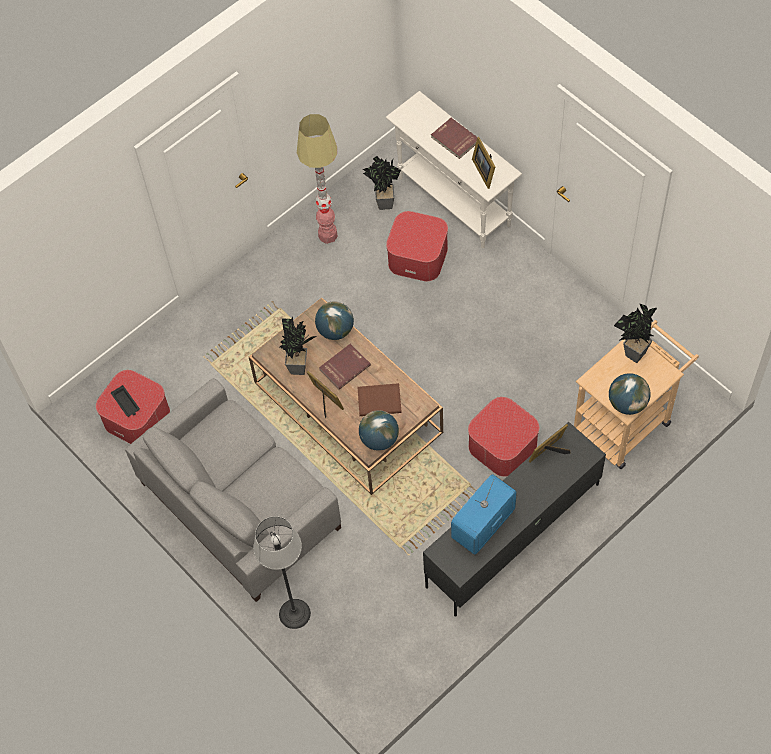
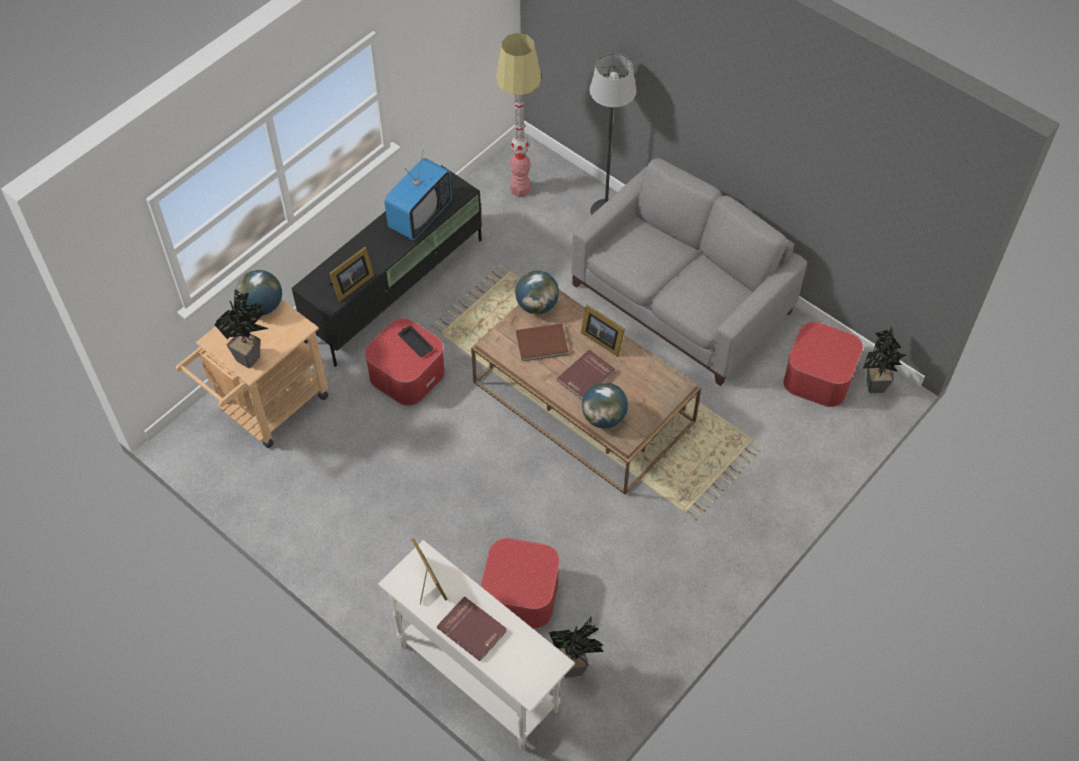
camera: 170 degrees right, 5 degrees down
(126, 403) = (828, 347): black tray -> black tray (415, 342)
(300, 365) = (638, 375): potted plant -> potted plant (874, 389)
(328, 235) = (642, 615): floor lamp -> floor lamp (520, 189)

